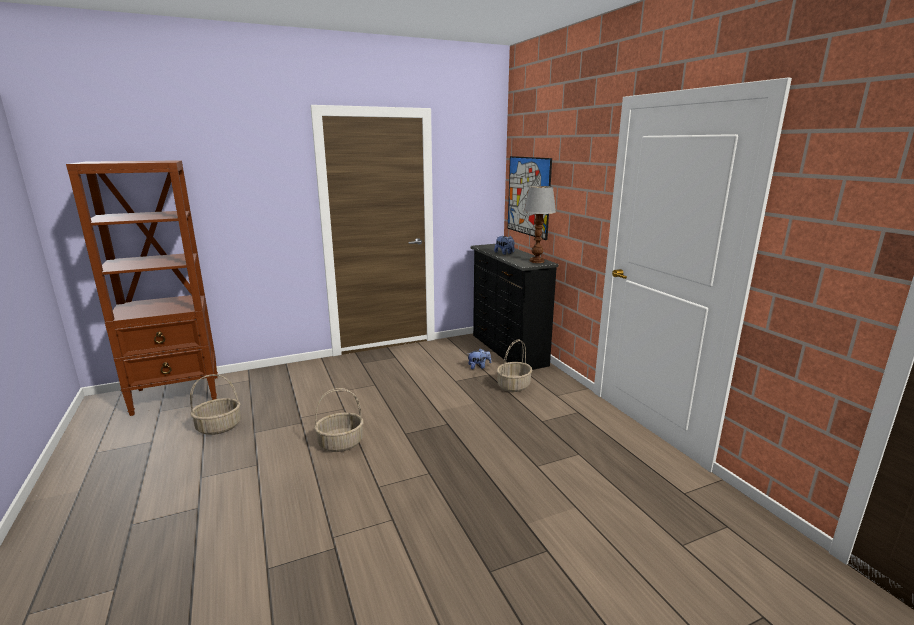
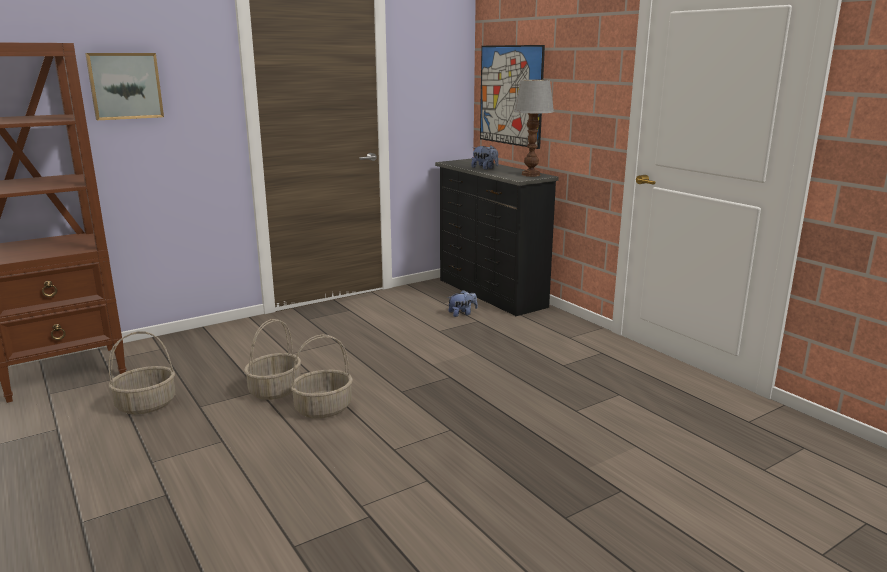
camera: 10 degrees left, 0 degrees up
(228, 189) = (125, 86): none -> picture
(513, 386) = (514, 331): basket -> basket (275, 390)

